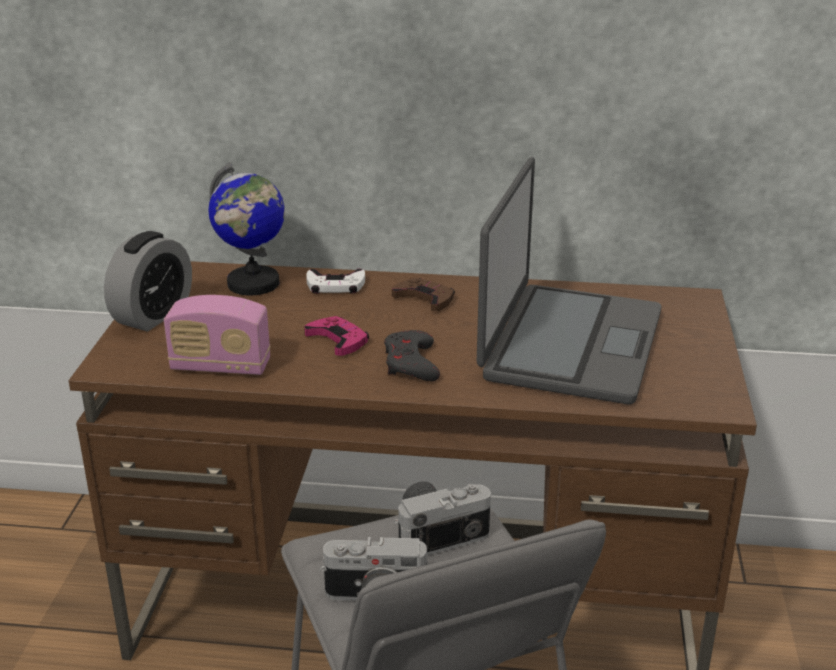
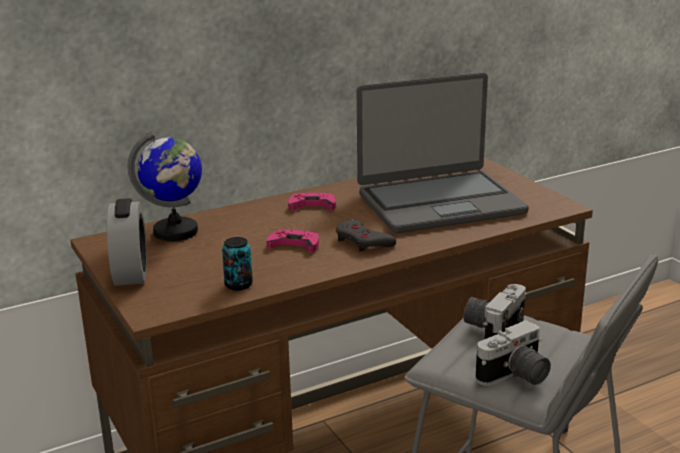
camera: 35 degrees left, 5 degrees down
(220, 366) = (238, 285): radio -> can
(335, 286) = (239, 216): white game controller -> none
(425, 298) = (312, 205): brown game controller -> pink game controller
(569, 344) = (439, 203): laptop -> laptop turned 90 degrees clockwise

